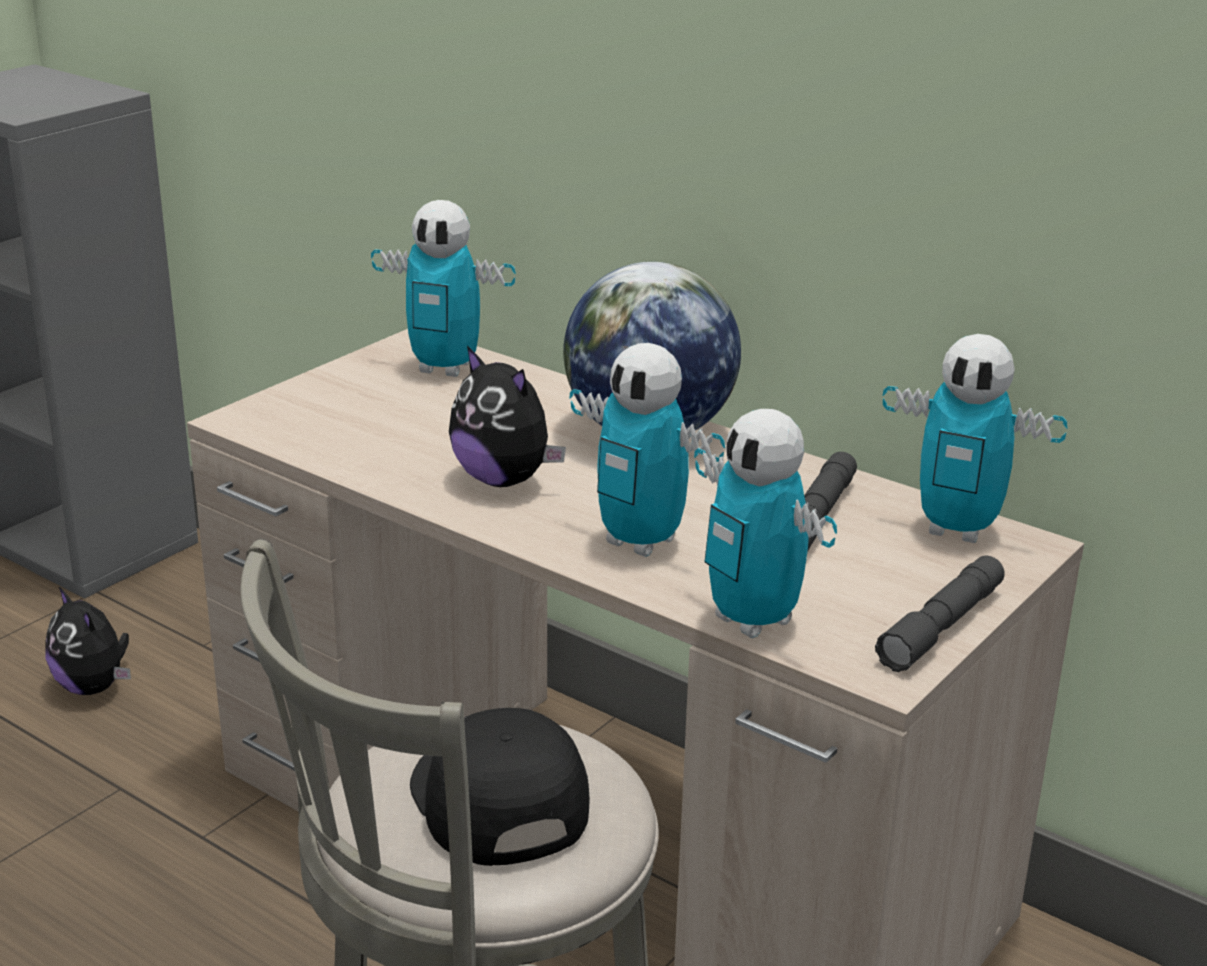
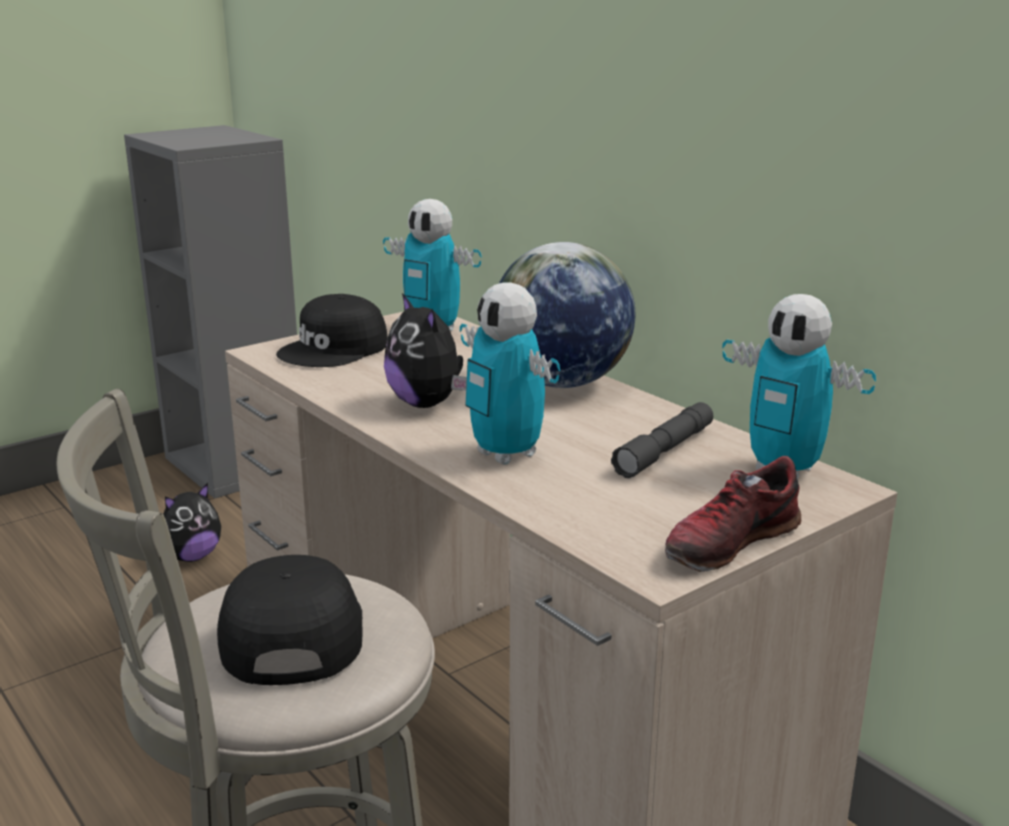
camera: 15 degrees right, 5 degrees down
(94, 687) = (192, 556): plush toy -> plush toy turned 105 degrees counterclockwise
(335, 407) = (335, 349): none -> black cap
(753, 621) = (565, 519): toy robot -> none
(941, 627) = (729, 541): grey flashlight -> shoe

